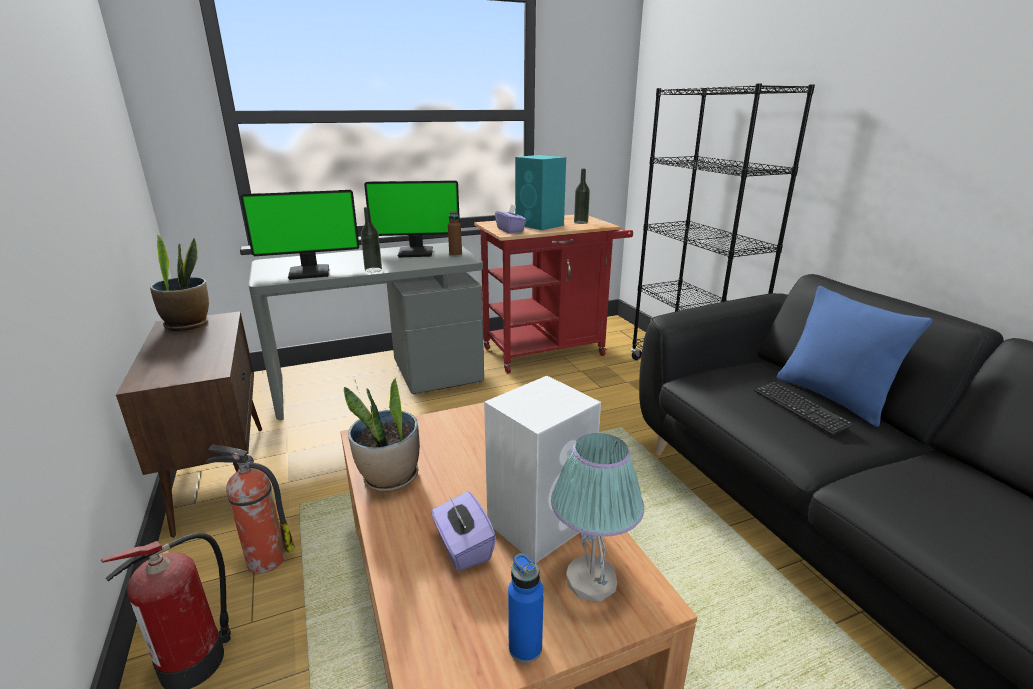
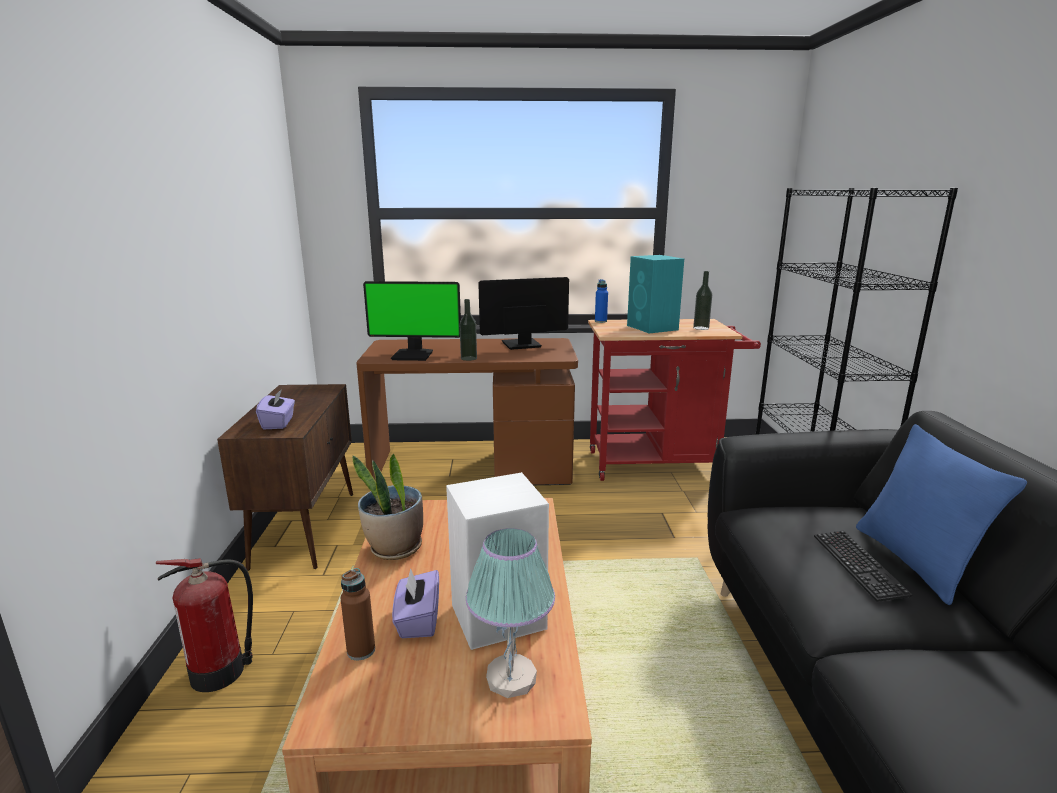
camera: 20 degrees right, 5 degrees down
(188, 324) = (300, 390): potted plant -> none
(264, 559) = (304, 605): fire extinguisher -> none
(381, 381) = (474, 468): grey desk -> brown desk
(416, 252) = (521, 345): monitor -> monitor turned 150 degrees clockwise
(455, 255) = (556, 351): brown bottle -> brown bottle (361, 650)
(510, 230) = (616, 331): purple tissue box -> purple tissue box (278, 423)
(525, 647) = (416, 715): blue bottle -> blue bottle (600, 321)

